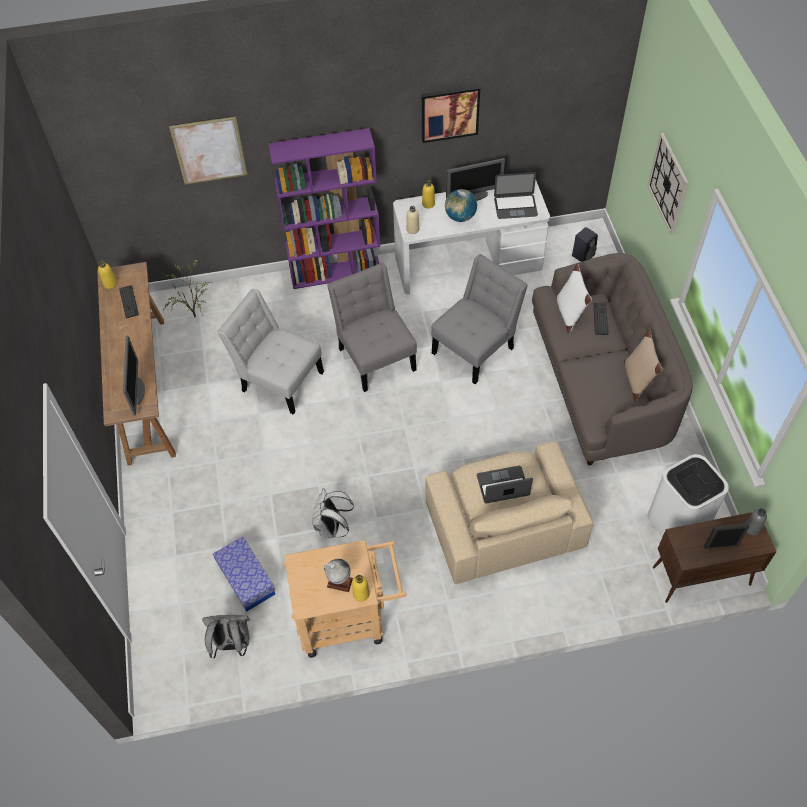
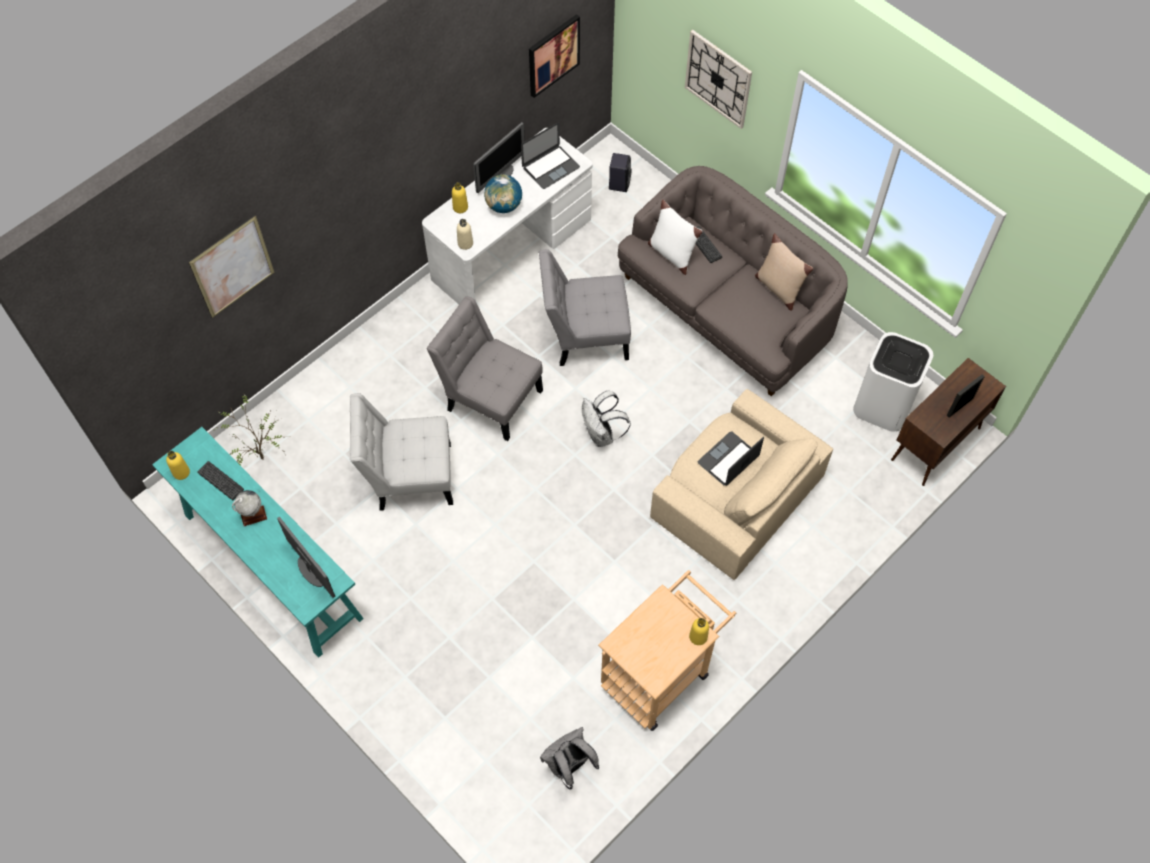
camera: 35 degrees left, 5 degrees up
(146, 388) = (271, 565): brown console table -> turquoise console table
(246, 579) = (534, 696): storage box -> none
(331, 527) = (578, 595): white backpack -> white backpack (602, 435)
(336, 272) = (380, 328): purple bookcase -> none
(339, 582) = (670, 638): globe -> globe (253, 516)
(449, 113) = (460, 102): picture -> picture (553, 55)
(476, 348) = (584, 335): grey chair -> grey chair turned 105 degrees counterclockwise
(752, 528) = (974, 376): grey bottle -> none

